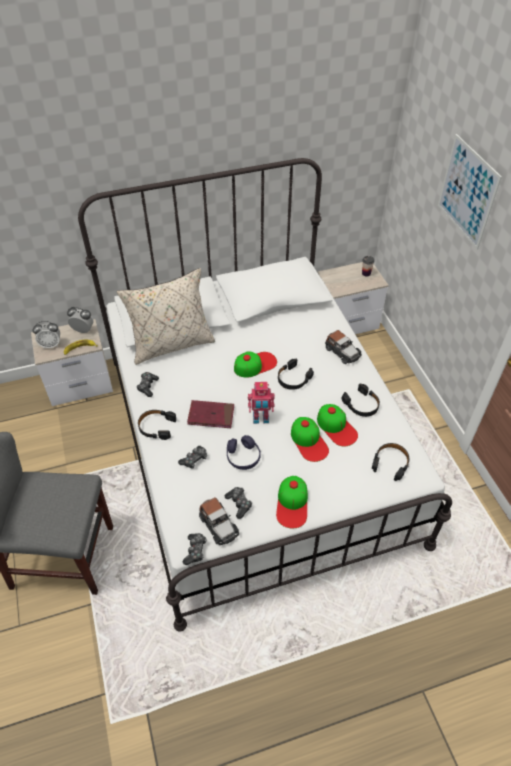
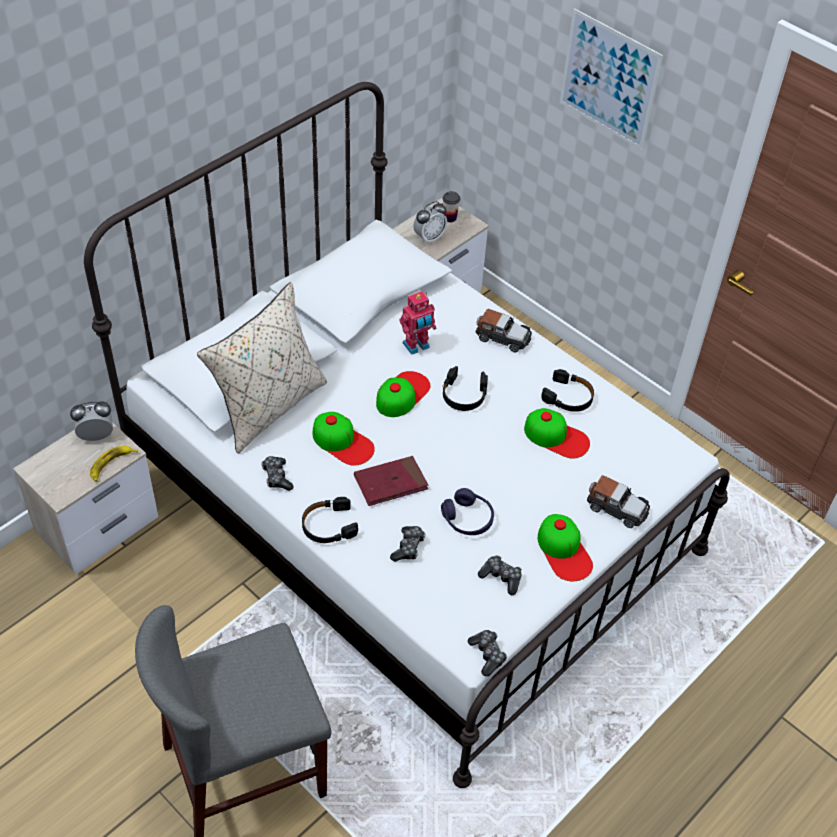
camera: 30 degrees left, 0 degrees up
(51, 345) = (61, 475): alarm clock -> alarm clock (429, 237)
(218, 525) = (493, 613): toy car -> toy car (616, 508)
(261, 419) = (457, 462): toy robot -> toy robot (417, 346)
(309, 441) = (535, 467): cap -> cap (342, 442)
(390, 463) = (645, 456): black headphones -> none

